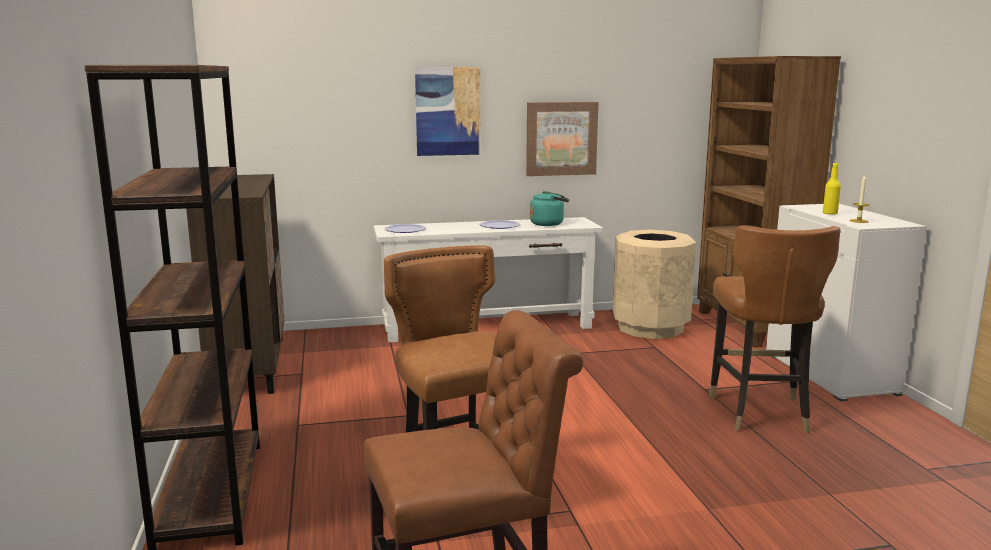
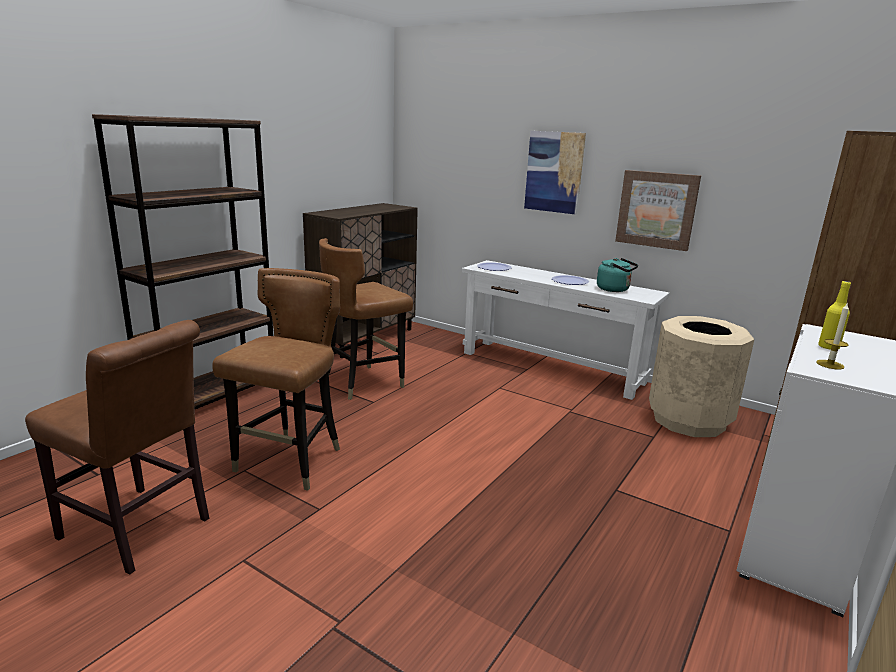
camera: 45 degrees right, 5 degrees up
(760, 412) = (620, 534): brown chair -> brown chair (363, 383)

